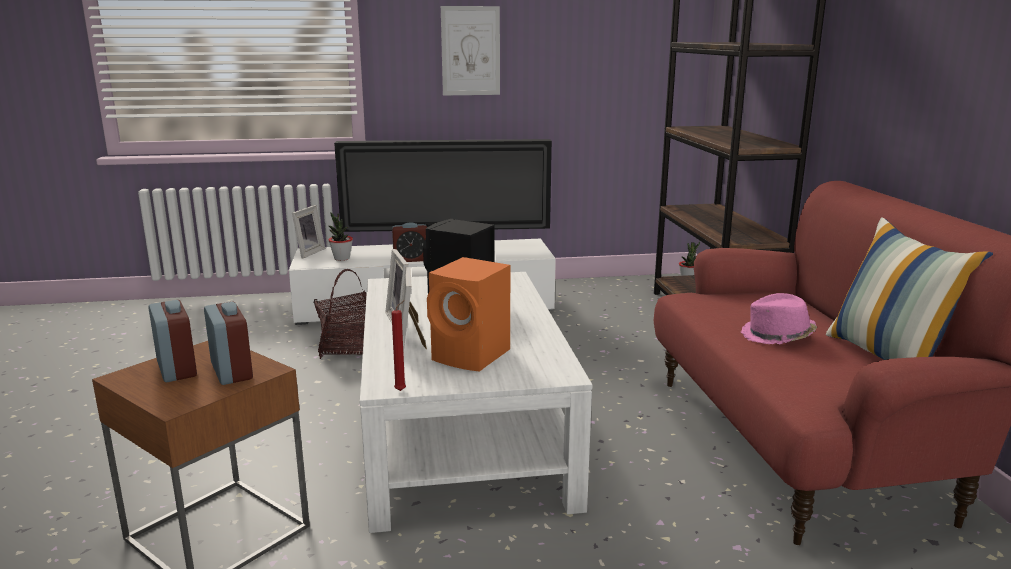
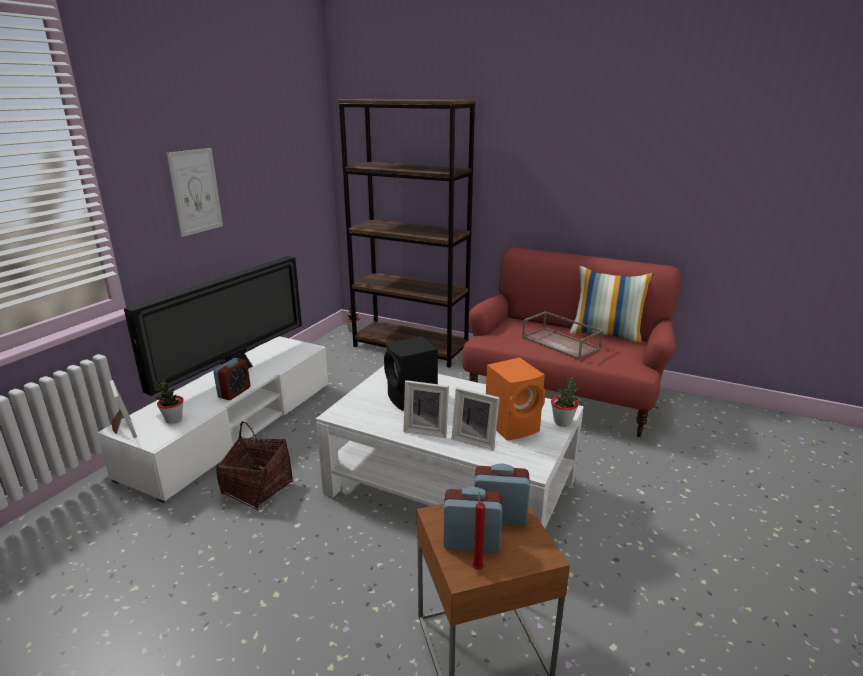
camera: 55 degrees left, 5 degrees up
(402, 390) = (543, 464): red candle -> red candle (477, 567)
(523, 380) = (562, 422): none -> potted plant
(777, 336) = (561, 343): pink hat -> brown tray

